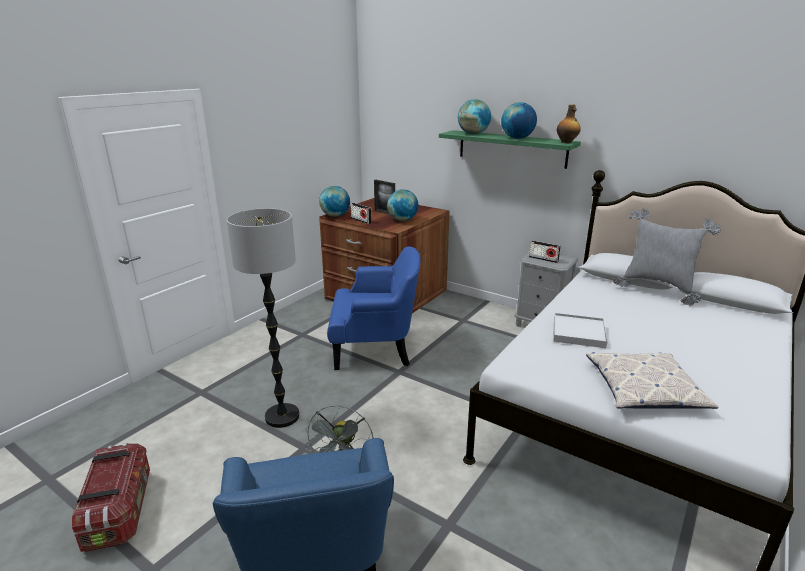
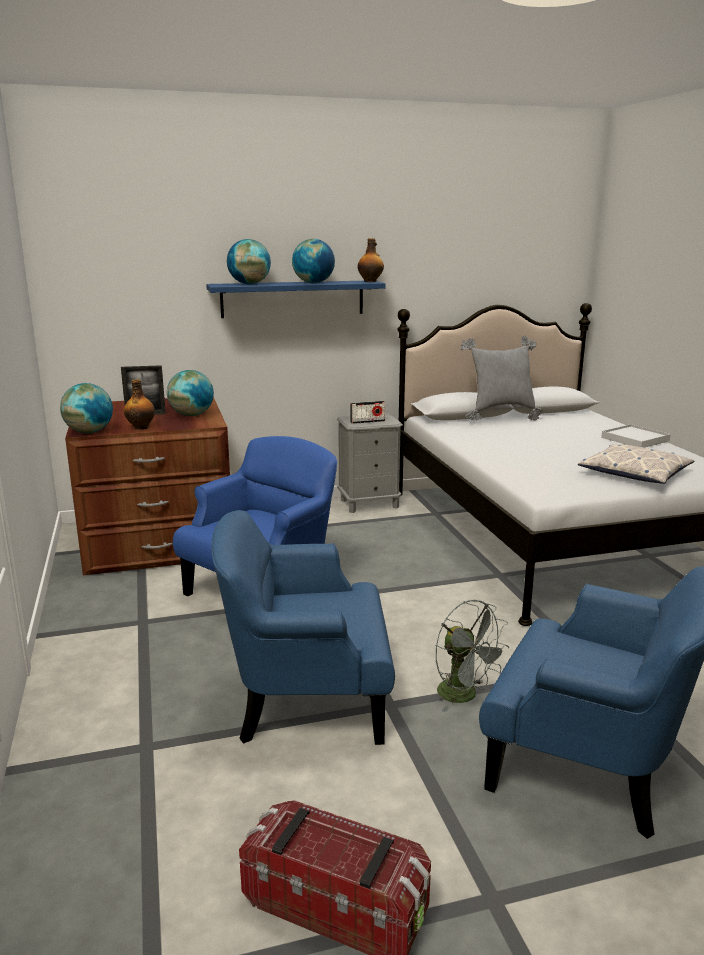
camera: 50 degrees left, 5 degrees down
(282, 416) = (306, 699): floor lamp -> blue armchair
(361, 220) = (141, 427): radio -> bottle
(511, 148) = (293, 299): green shelf -> blue shelf
(578, 333) = (529, 458): white tray -> white tray (635, 439)

